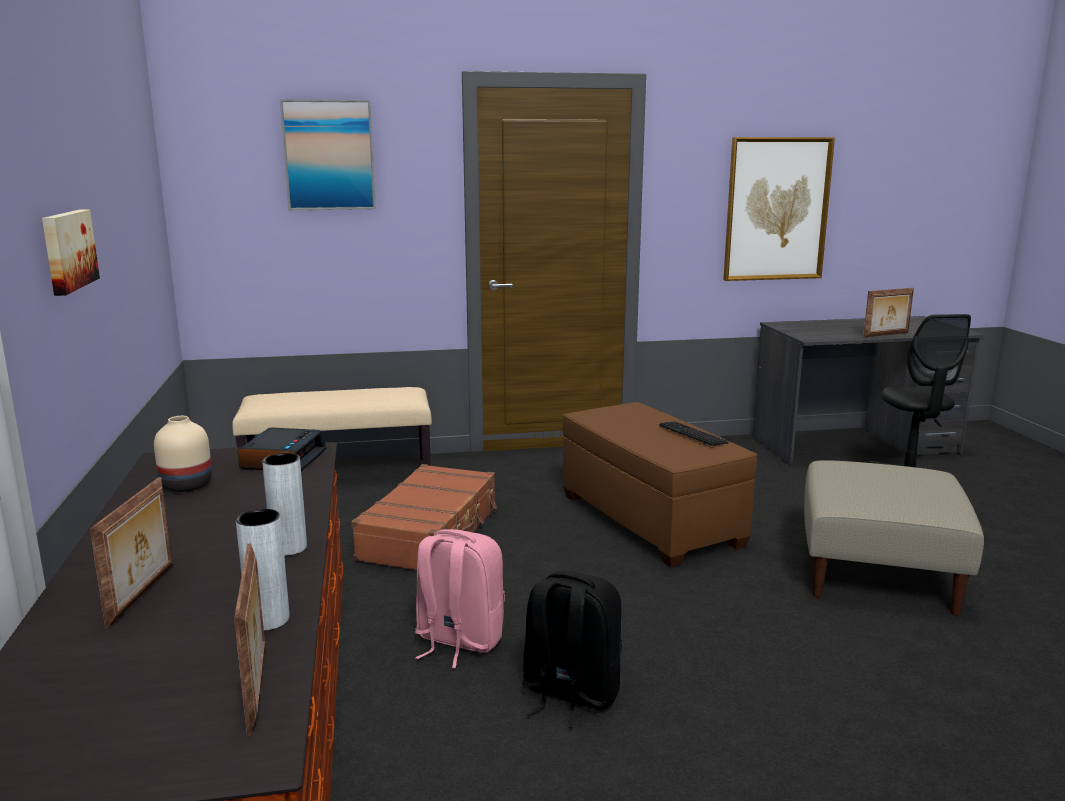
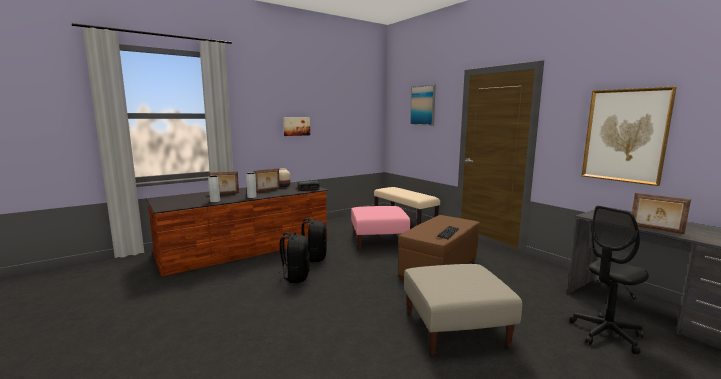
camera: 65 degrees right, 5 degrees down
(257, 686) = (187, 205): picture frame -> picture frame (267, 190)
(431, 533) = (379, 240): brown suitcase -> pink ottoman
(458, 641) = (314, 257): pink backpack -> black backpack

